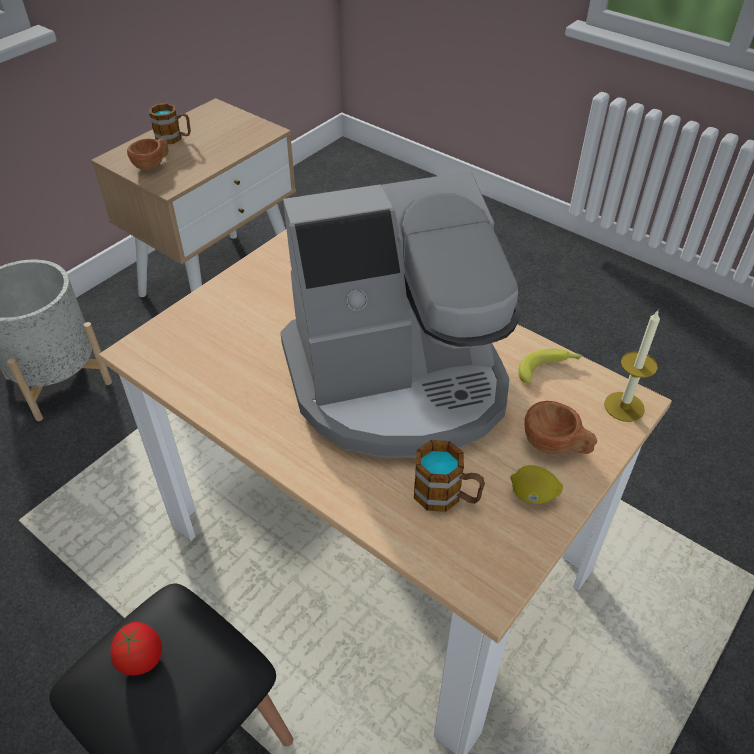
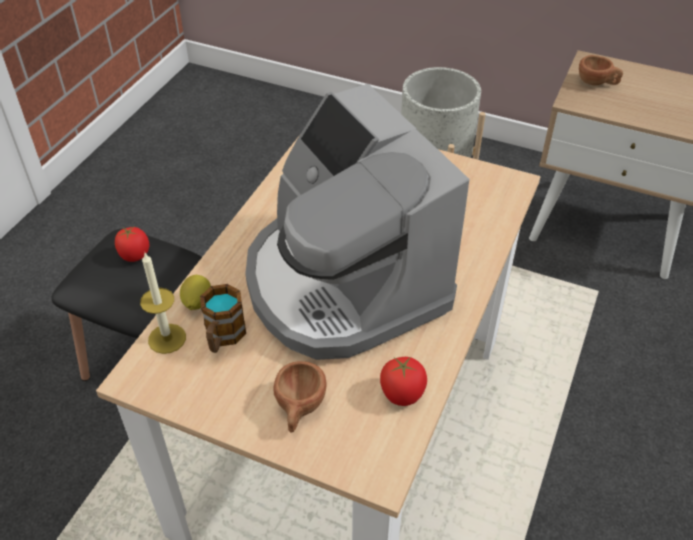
camera: 75 degrees right, 0 degrees up
(174, 138) = (648, 82): mug -> none
(532, 496) = (235, 396): lemon -> lemon (197, 303)
(549, 369) = (402, 394): banana -> tomato
(624, 406) = (370, 464): candle -> candle (167, 338)

